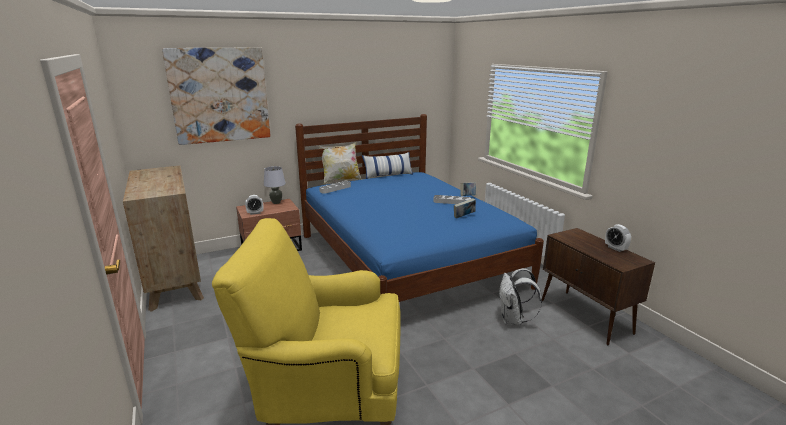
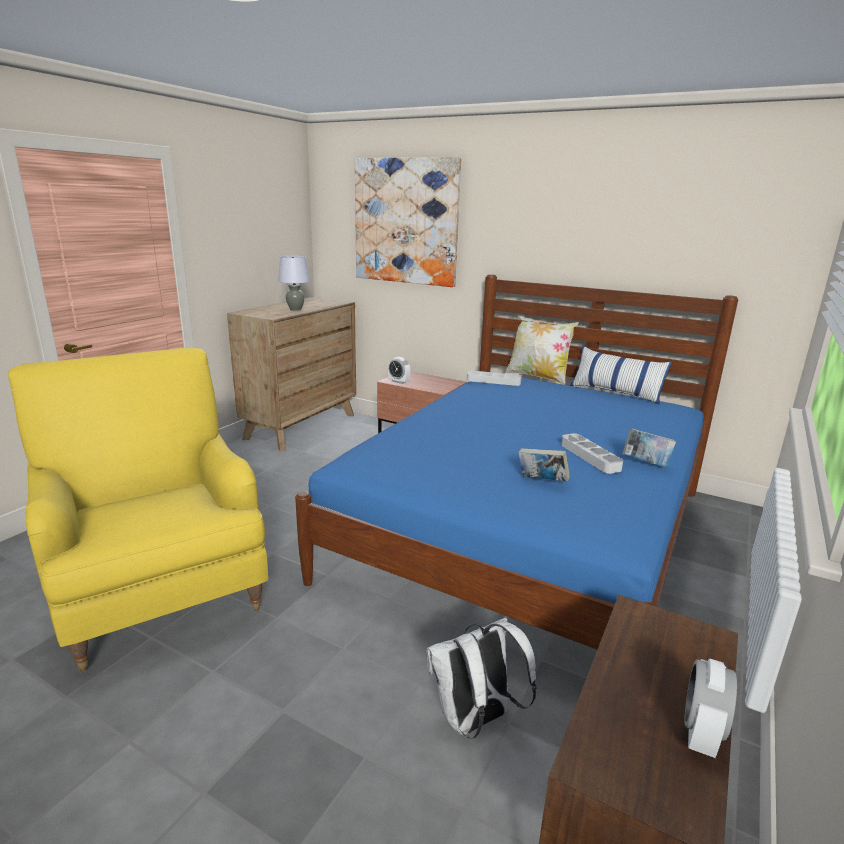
camera: 55 degrees right, 0 degrees up
(276, 202) = (443, 380): grey table lamp -> grey table lamp (295, 309)

